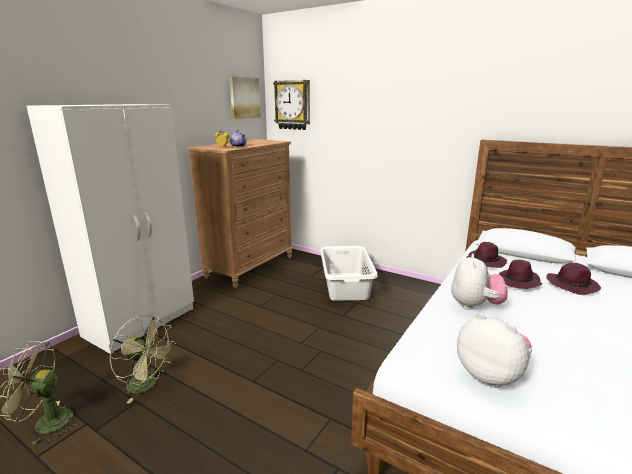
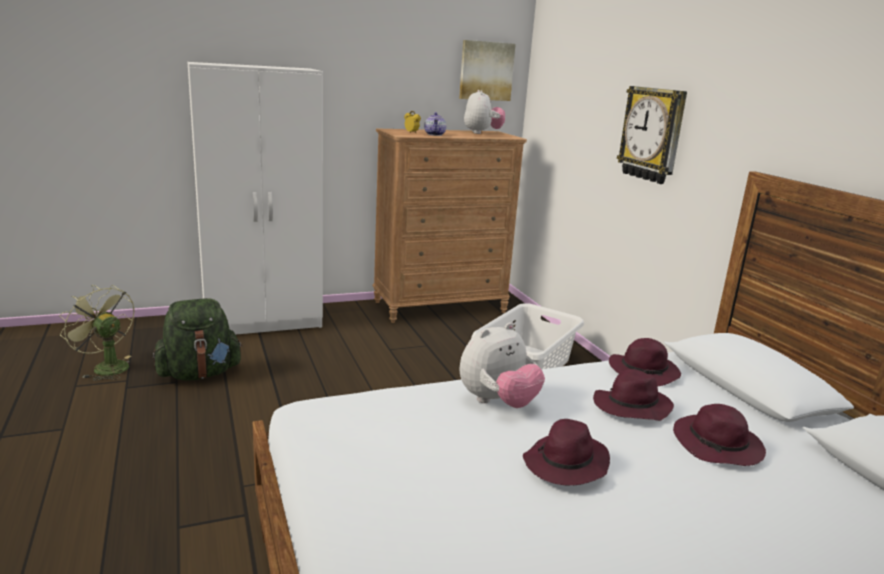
camera: 35 degrees right, 0 degrees up
(148, 385) = (199, 374): green fan -> green backpack
(293, 105) = (551, 86): wall clock -> wall clock (652, 134)
(490, 375) = (355, 455): plush toy -> plush toy (482, 133)
(561, 324) = (566, 465): none -> purple hat

